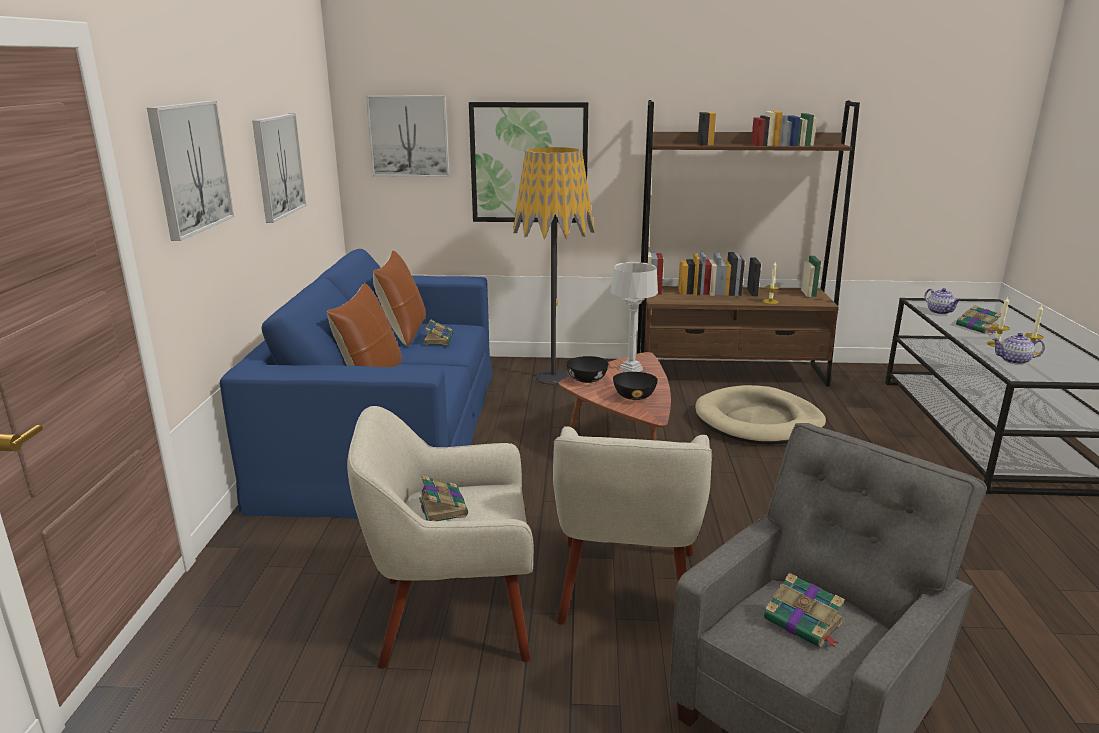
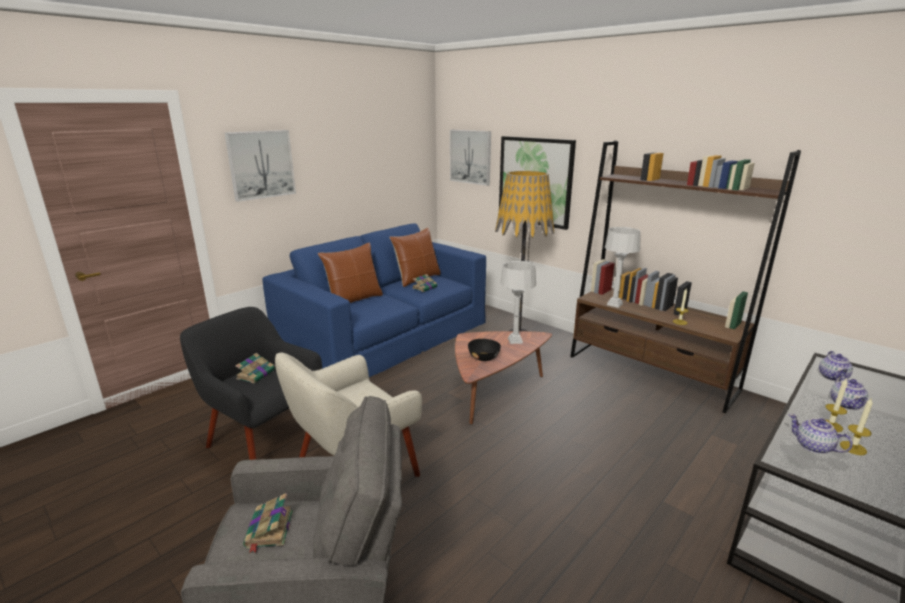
camera: 40 degrees right, 0 degrees up
(278, 166) = (358, 168): picture -> none
(451, 615) = (264, 440): beige armchair -> black armchair
(587, 380) = (476, 337): black bowl -> none
(691, 300) = (614, 304): none -> grey table lamp
(758, 421) = (613, 415): beige dog bed -> none
(978, 328) = (846, 405): book -> teapot

